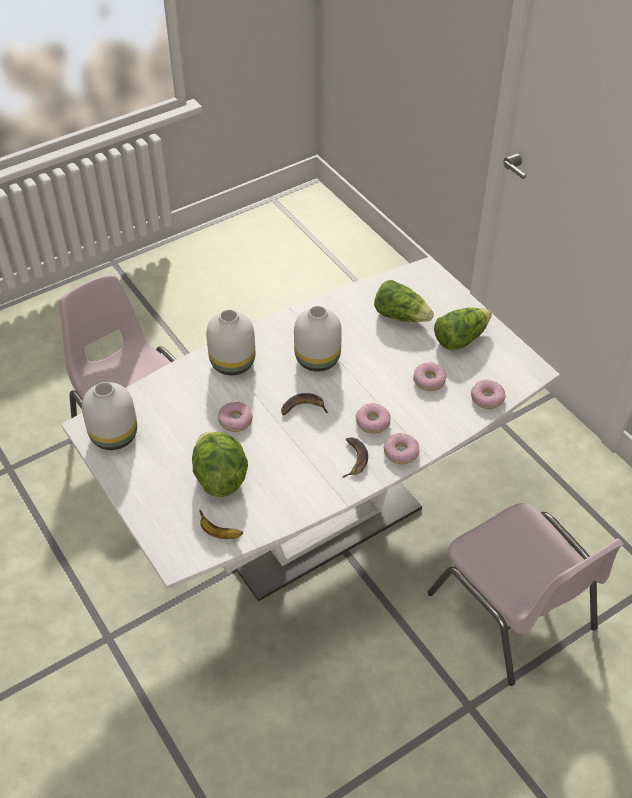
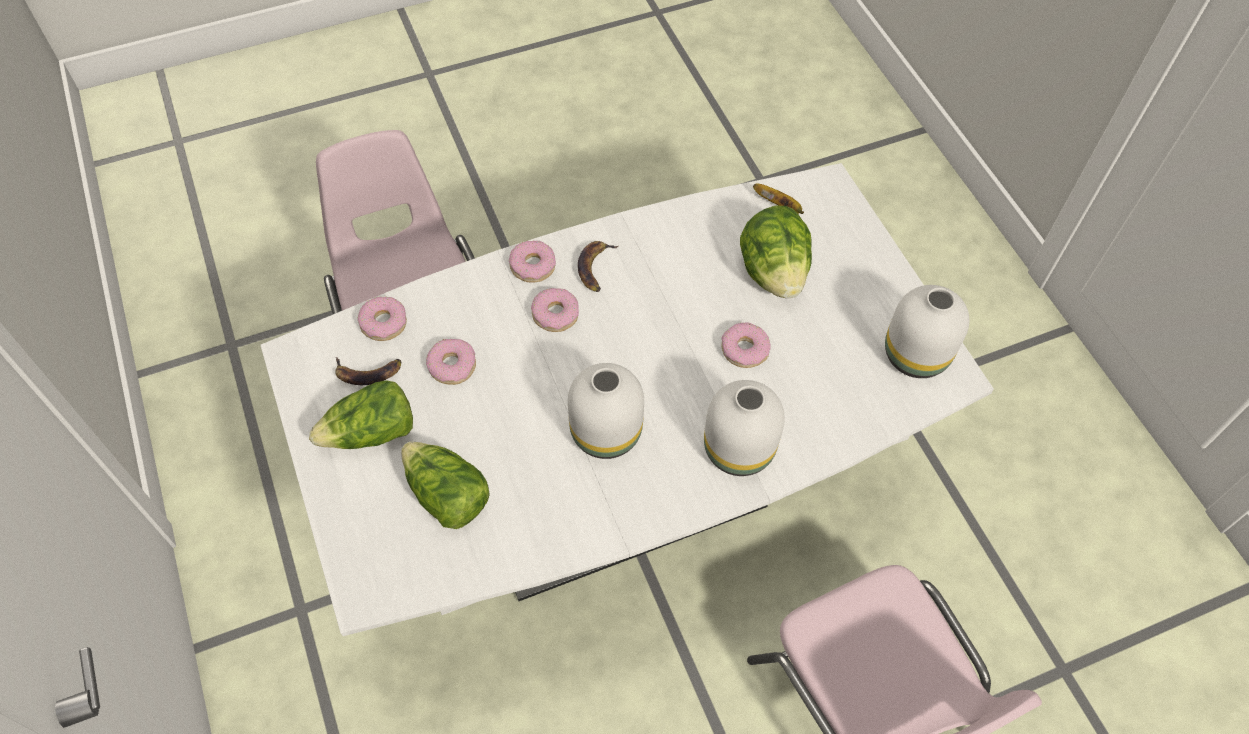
camera: 170 degrees left, 10 degrees up
(302, 408) = (646, 352): banana -> banana (368, 372)

